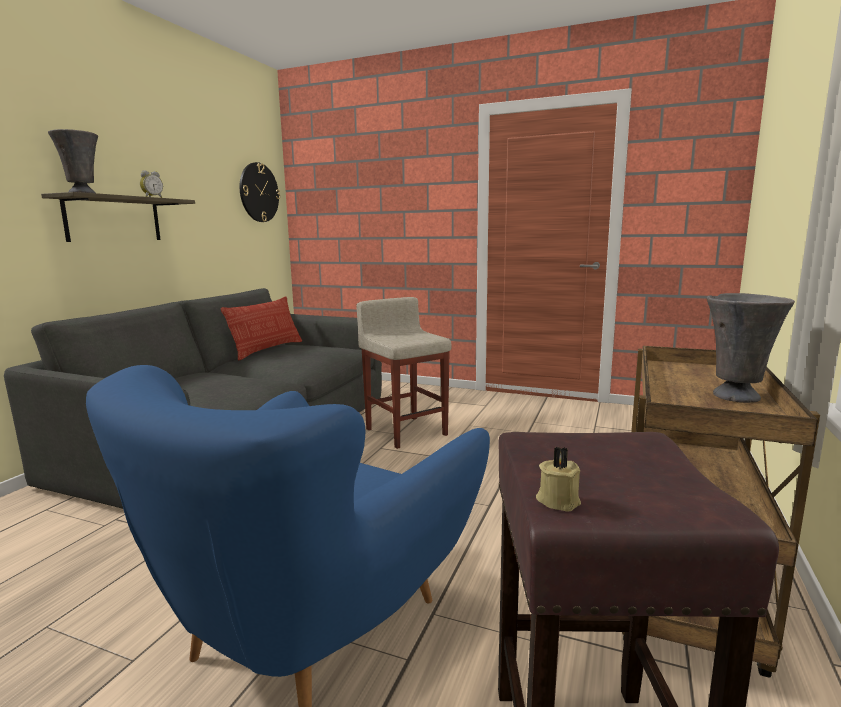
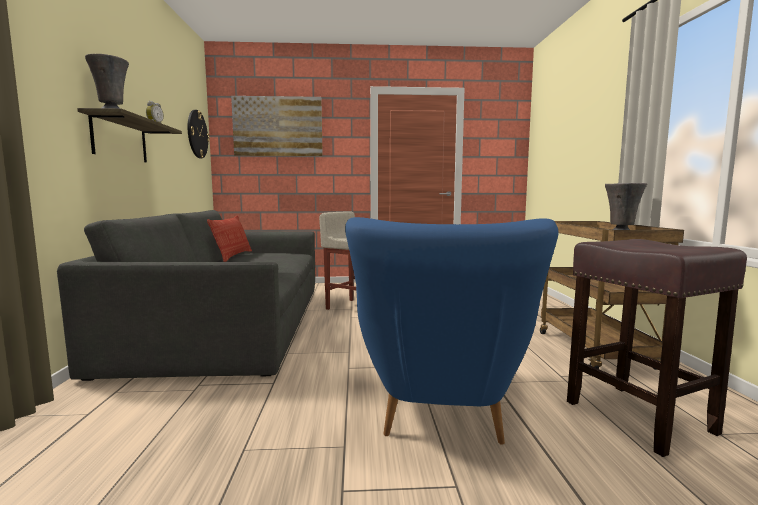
camera: 25 degrees left, 5 degrees down
(359, 174) = (278, 126): none -> picture
(558, 500) = (667, 249): beige candle -> none

